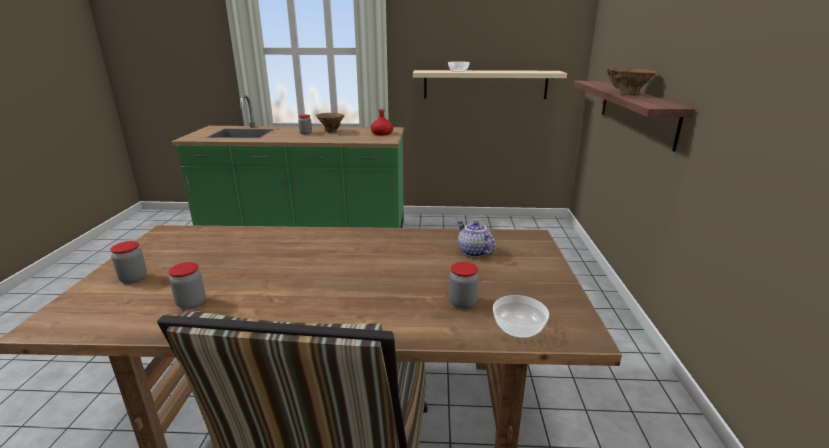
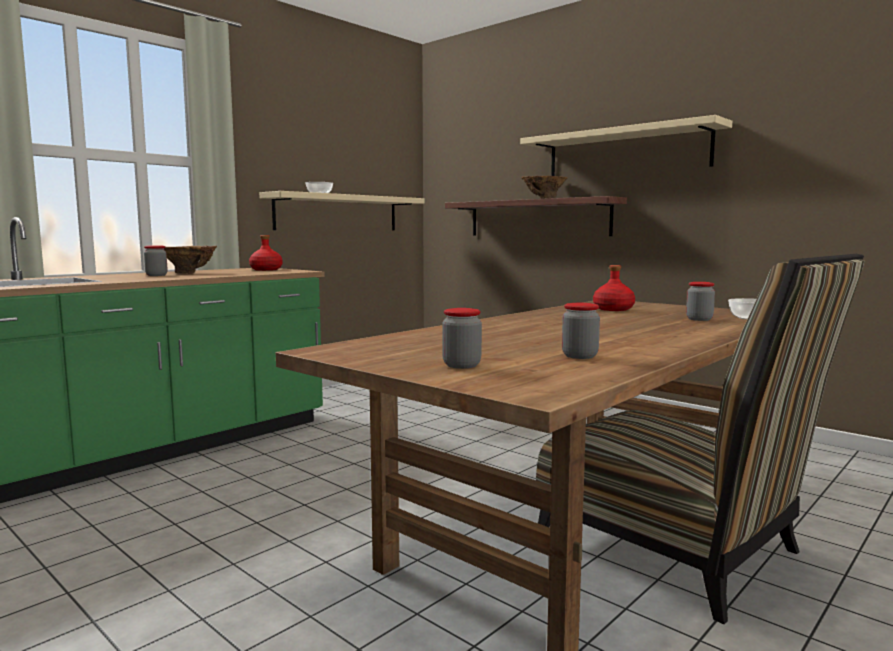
camera: 50 degrees left, 15 degrees down
(473, 252) = (614, 309): teapot -> red bottle
(707, 50) = (626, 152): none -> beige shelf

